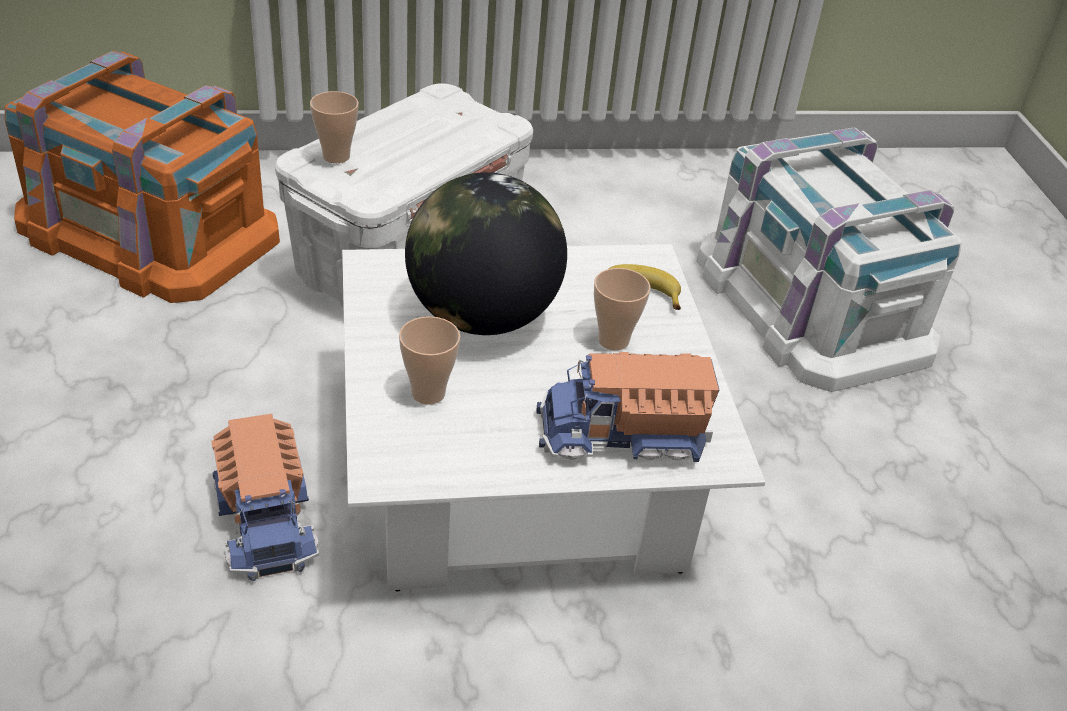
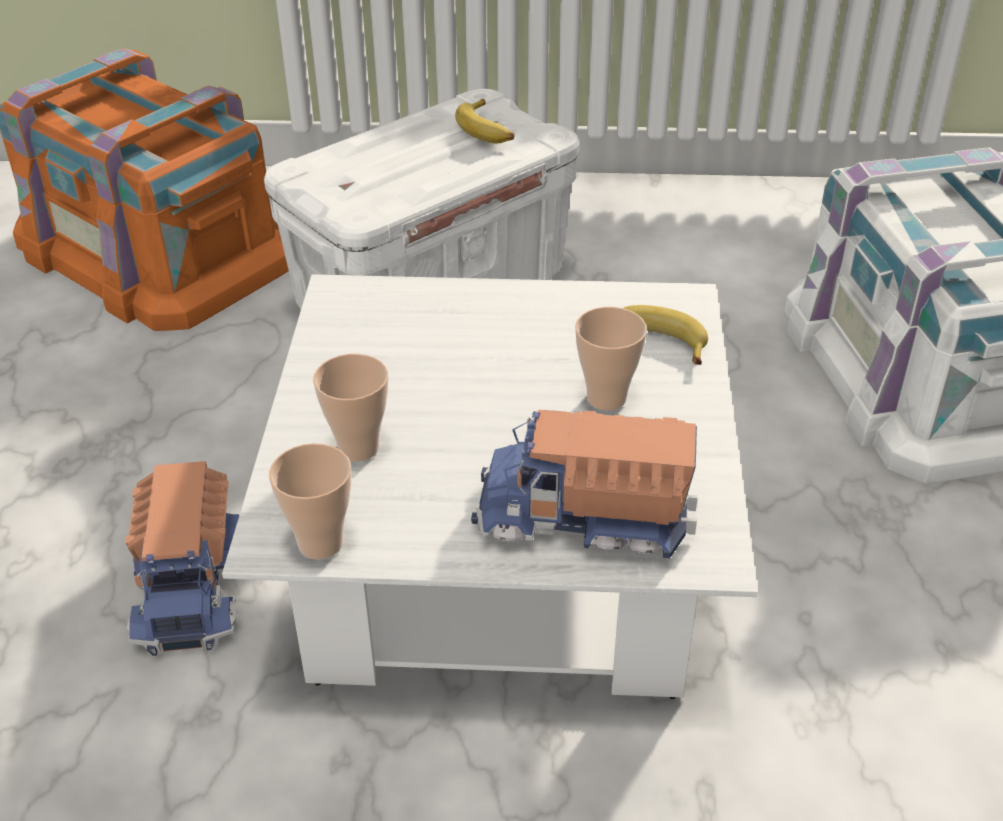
camera: 15 degrees right, 0 degrees up
(336, 156) = (333, 168): cup -> cup (320, 543)
(457, 120) = (487, 130): none -> banana
(482, 317) = (451, 360): globe -> none

